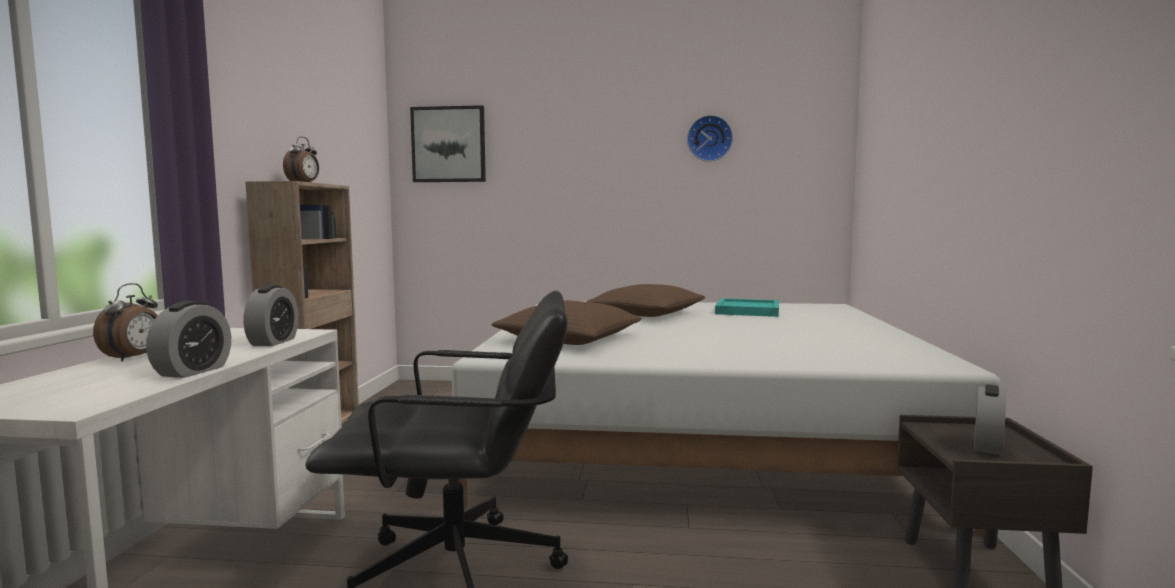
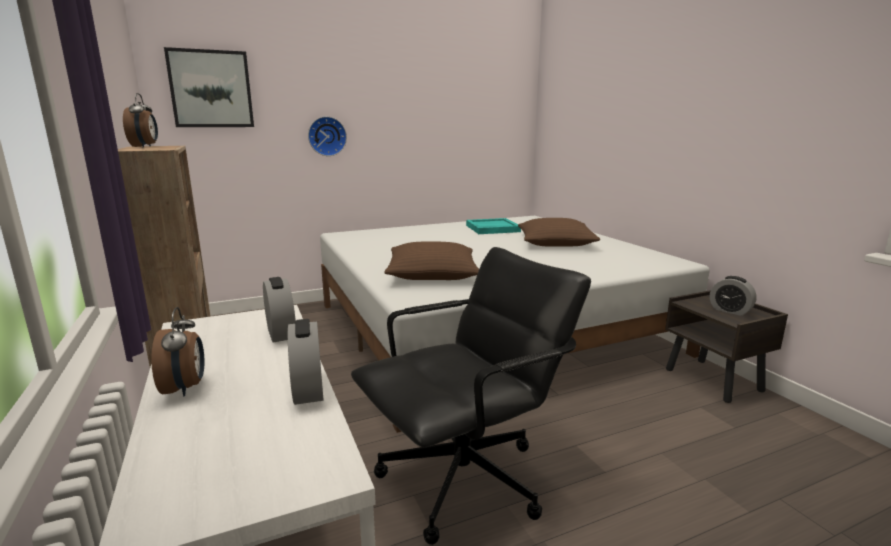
camera: 30 degrees left, 10 degrees up
(646, 314) = (433, 239): brown pillow -> brown pillow (555, 243)
(709, 138) = (443, 93): wall clock -> wall clock (327, 136)
(987, 446) = (730, 310): alarm clock -> alarm clock turned 135 degrees clockwise

